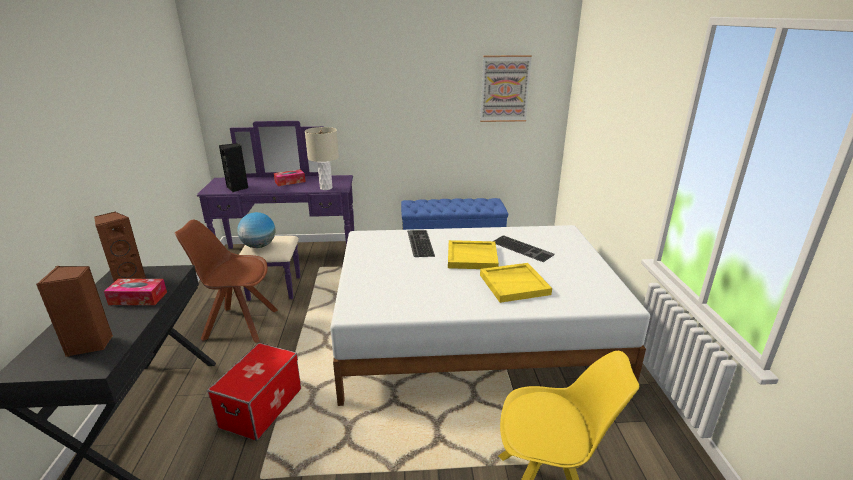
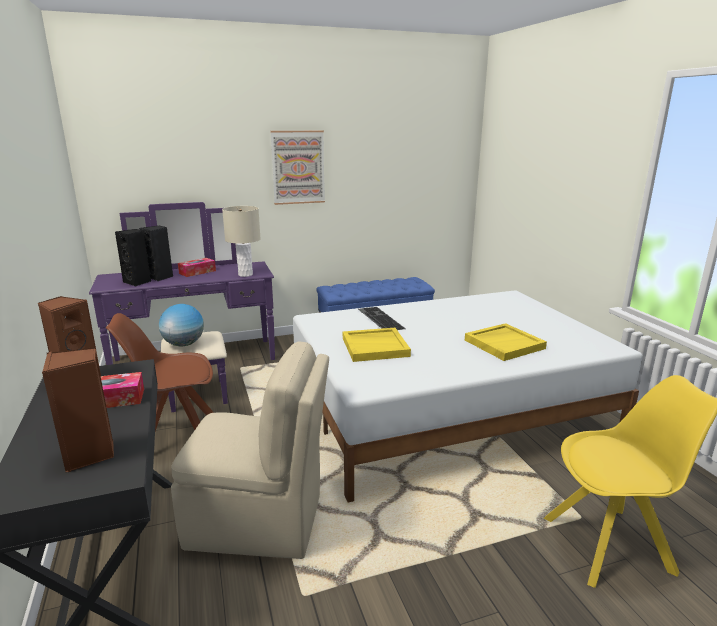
camera: 15 degrees left, 5 degrees down
(258, 184) = (160, 277): none -> black speaker
(261, 408) = (259, 521): storage box -> beige chair
(472, 257) = (443, 325): yellow tray -> yellow tray (375, 347)
(504, 89) = (418, 163): picture -> picture (298, 167)
(523, 248) = (486, 313): keyboard -> none

